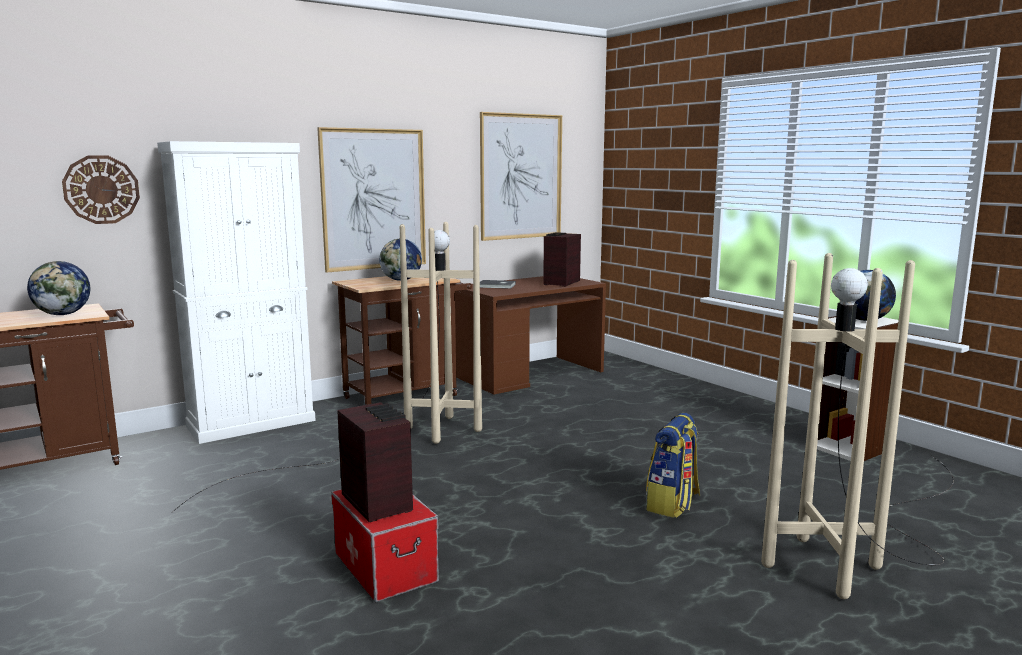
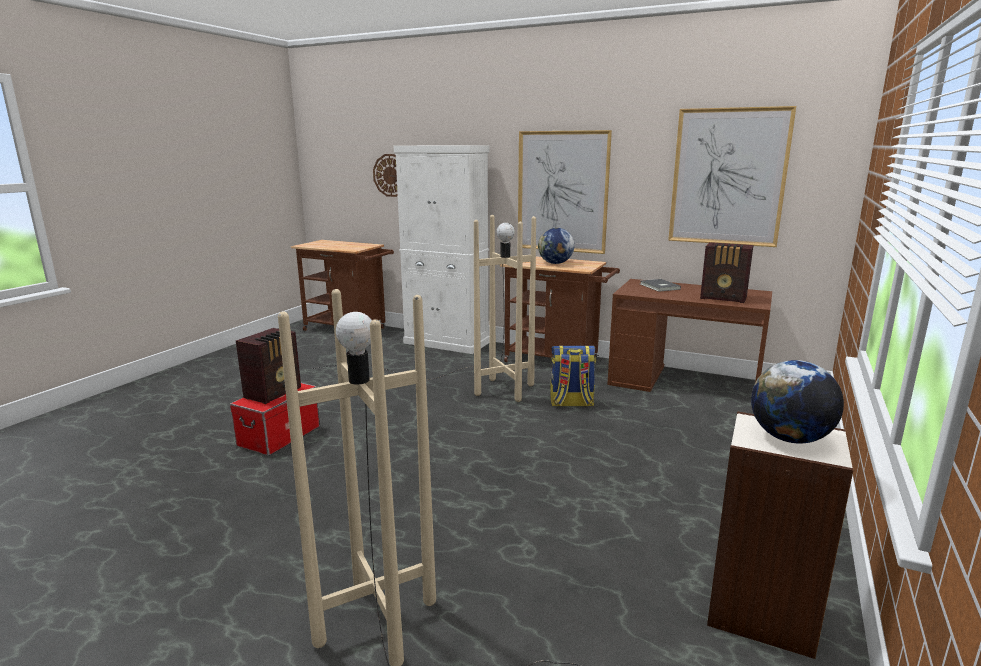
camera: 60 degrees right, 5 degrees up
(63, 314) = (349, 247): globe -> none
(560, 283) = (724, 298): radio -> radio turned 150 degrees counterclockwise
(673, 504) = (455, 514): backpack -> backpack (571, 403)

